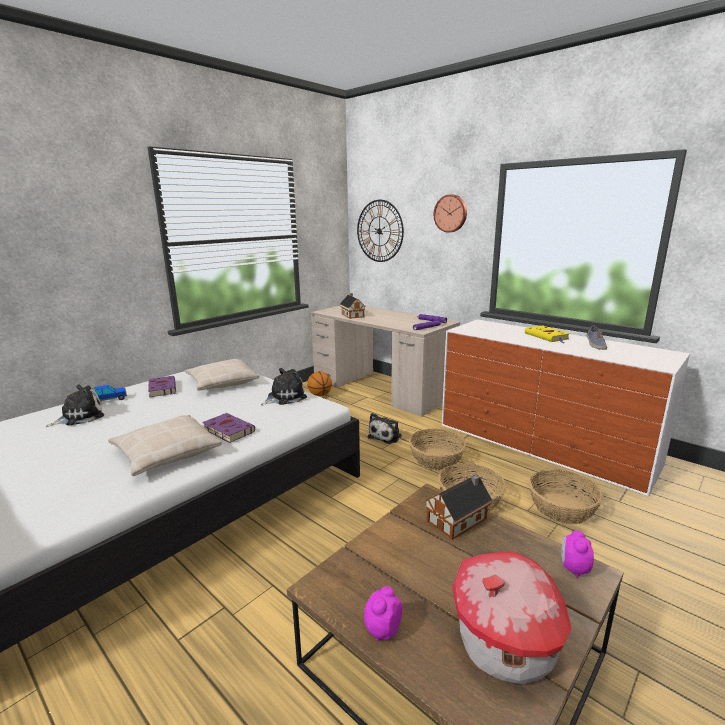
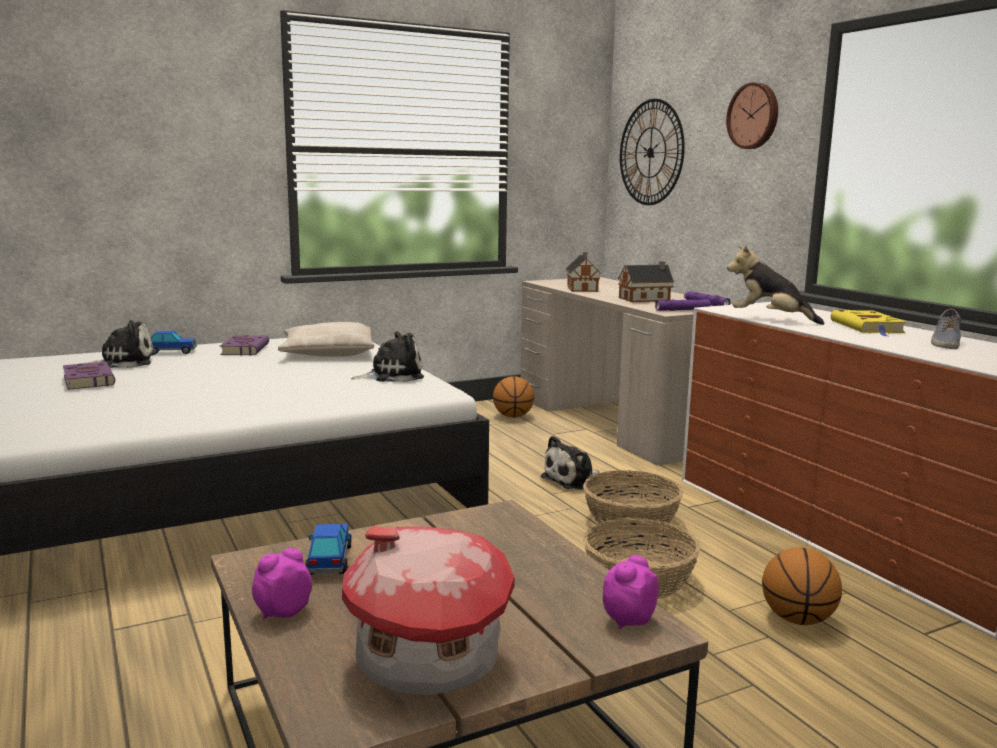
camera: 20 degrees right, 5 degrees down
(166, 453) = (182, 405): beige pillow -> none
(227, 430) = (278, 395): purple book -> purple book (88, 380)
(369, 569) = (329, 560): none -> toy car
(459, 519) = (514, 541): toy house -> toy house (646, 299)
(495, 336) = (770, 319): none -> plush toy
(561, 508) = (798, 619): basket -> basketball

